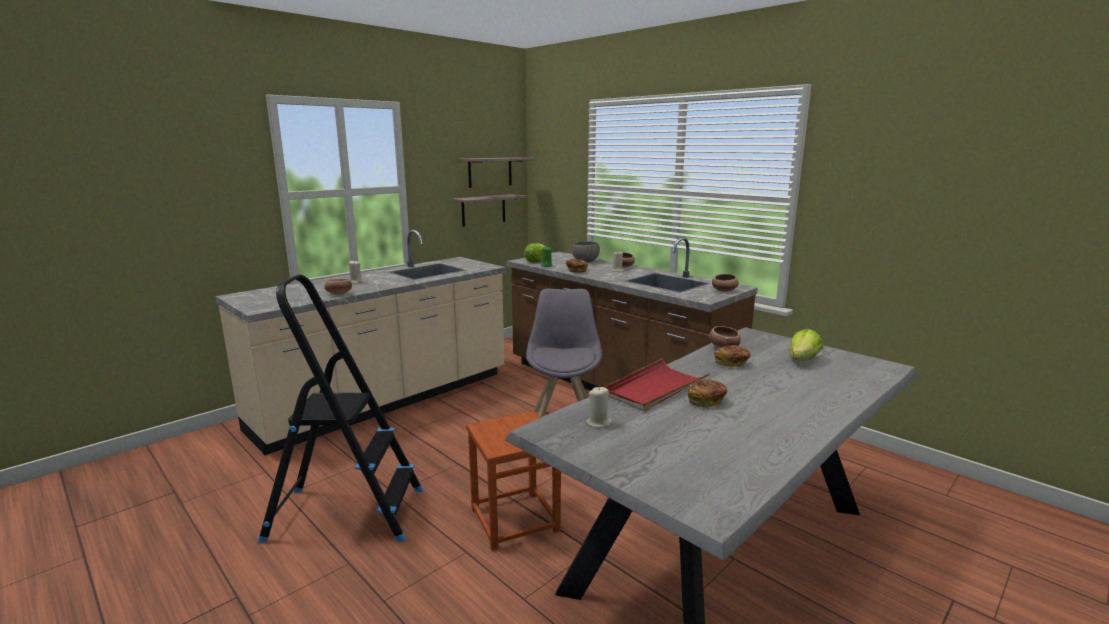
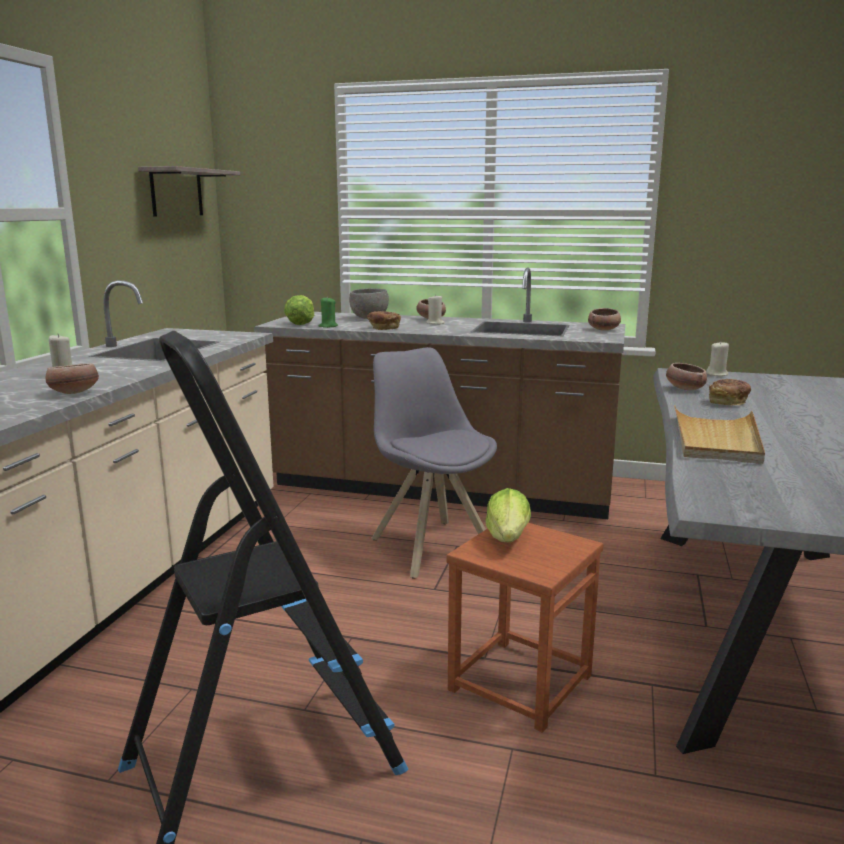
camera: 30 degrees left, 0 degrees up
(483, 210) = (173, 254): shelf -> none
(598, 423) = (748, 485): beige candle -> beige candle (717, 374)
(654, 388) = (716, 439): red tray -> beige tray
(706, 402) = (791, 441): bread -> none
(802, 360) = (778, 389): lettuce -> lettuce (508, 538)

